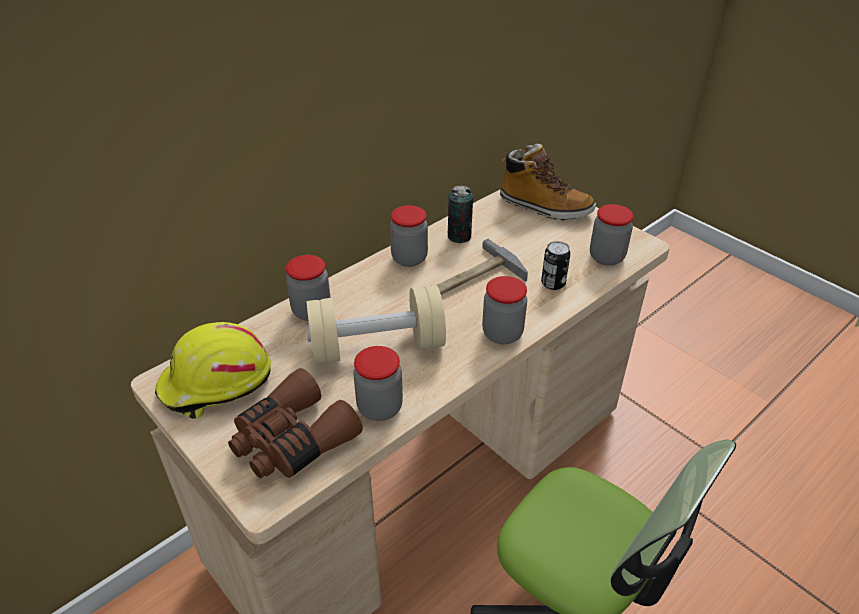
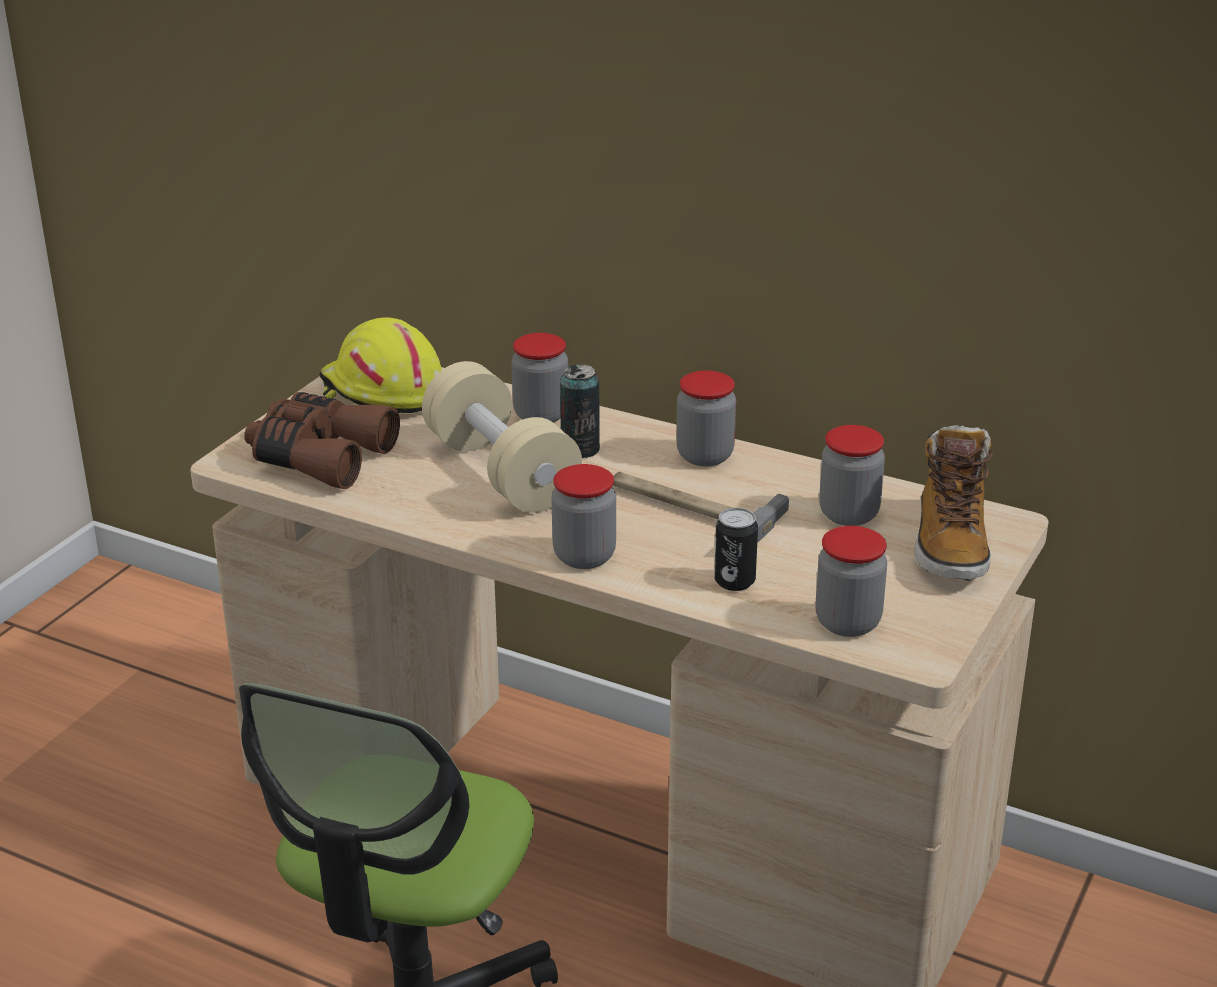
camera: 70 degrees right, 10 degrees down
(380, 407) = (394, 496): jar -> jar (849, 514)
(459, 236) = (793, 483): can -> can (580, 449)

